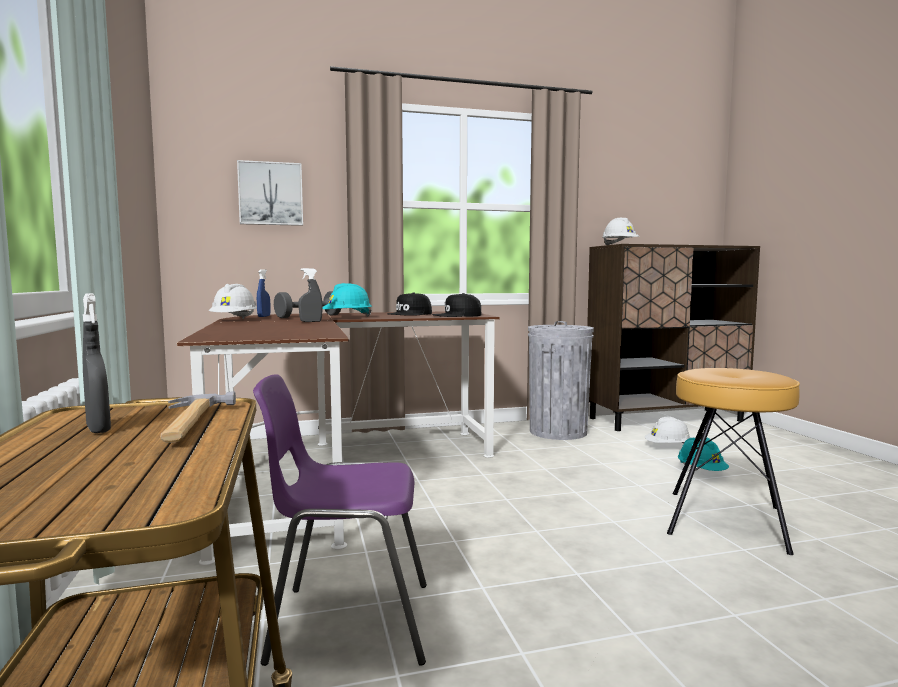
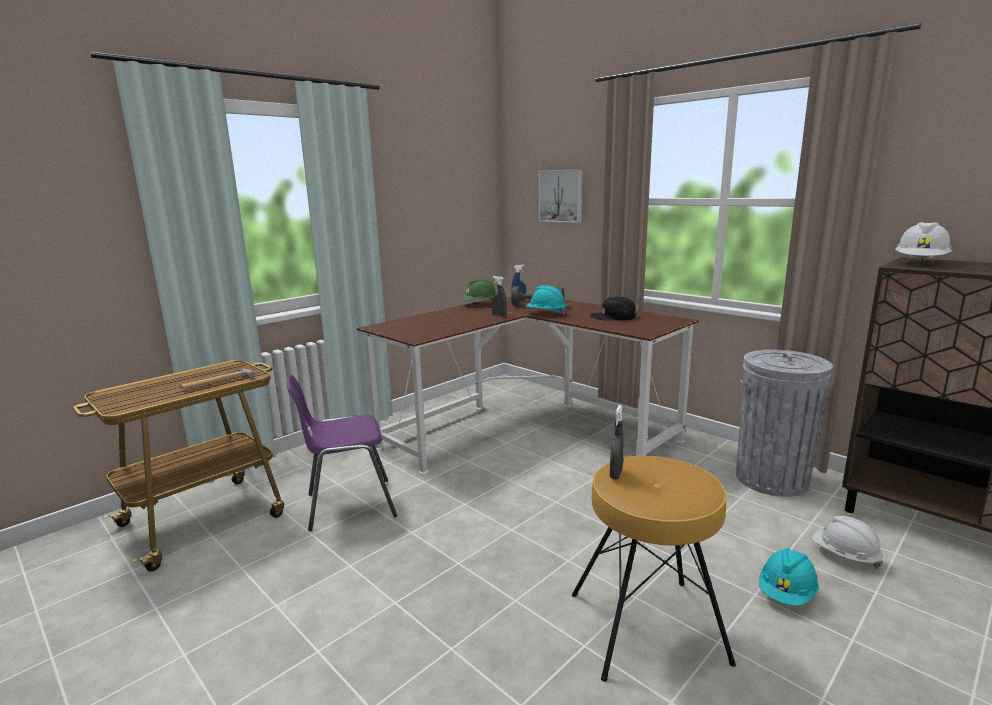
camera: 60 degrees right, 10 degrees up
(98, 429) = (208, 375): grey spray bottle -> grey spray bottle (616, 474)
(234, 320) = (479, 304): white hard hat -> green hard hat
(347, 622) = (348, 505): purple chair -> purple chair turned 75 degrees counterclockwise
(457, 315) = (629, 328): black cap -> none

